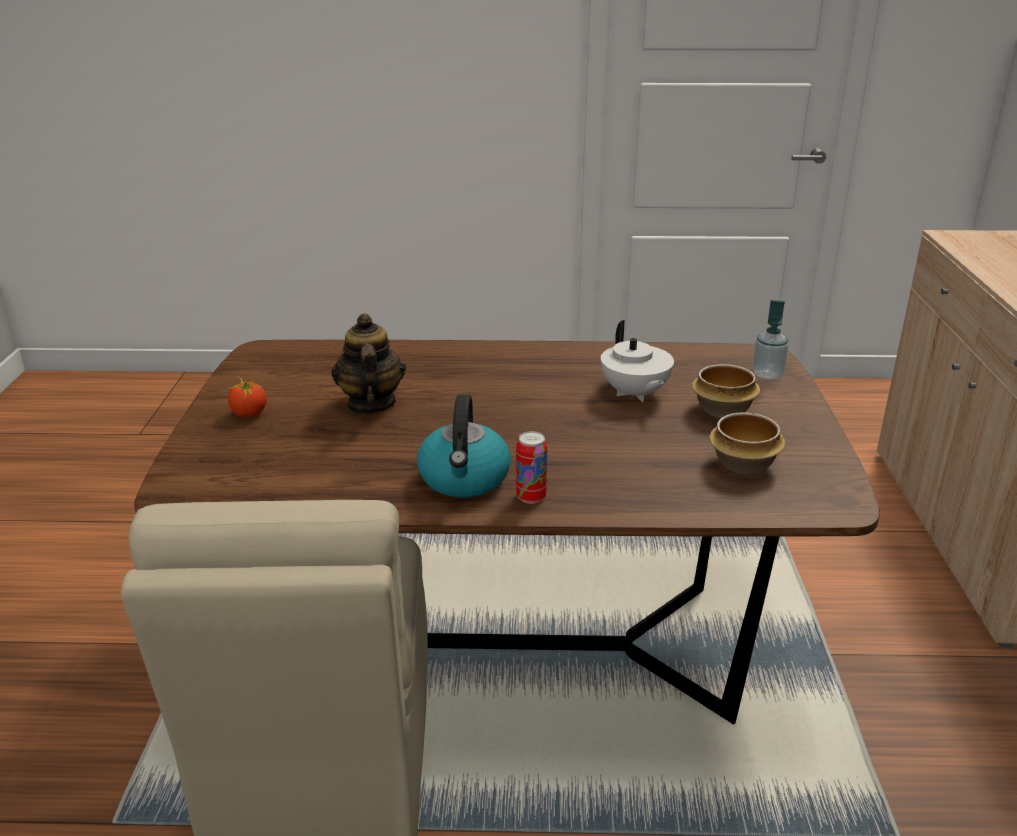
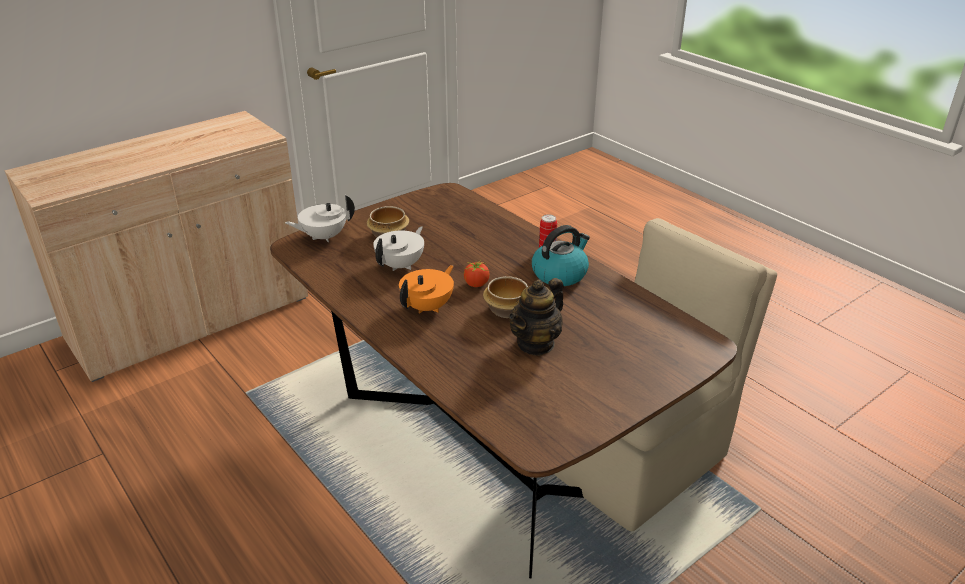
camera: 130 degrees left, 5 degrees up
(249, 414) = (615, 382): tomato -> tomato (476, 284)
(524, 379) = (428, 307): none -> orange teapot
(745, 464) = (441, 216): bowl -> bowl (507, 310)
(767, 375) = (323, 237): soap dispenser -> white teapot

